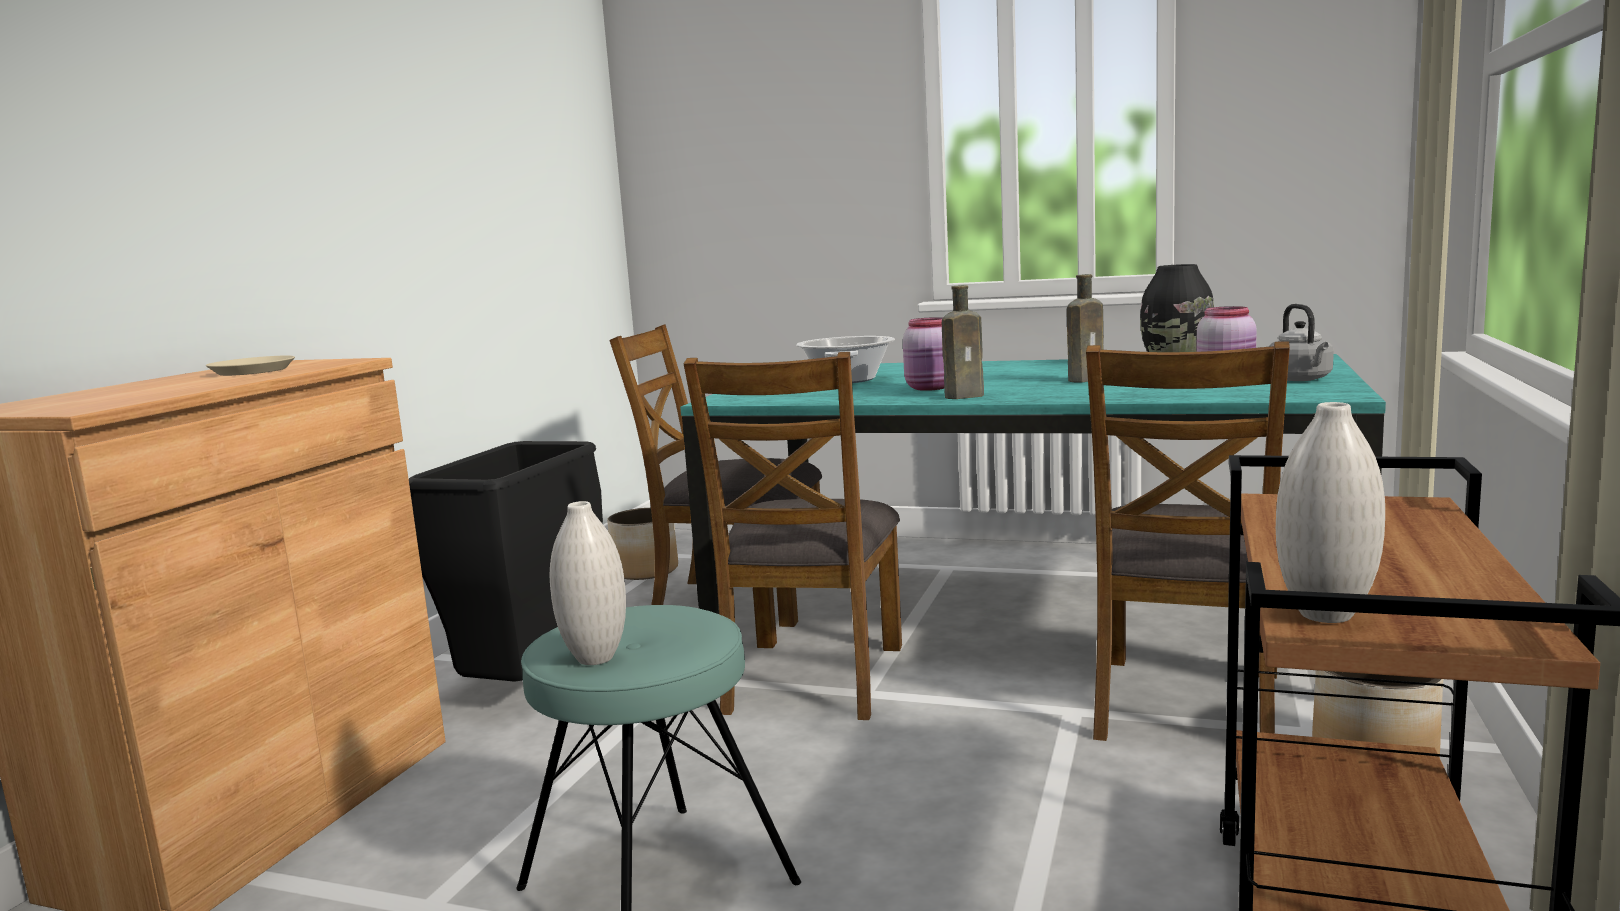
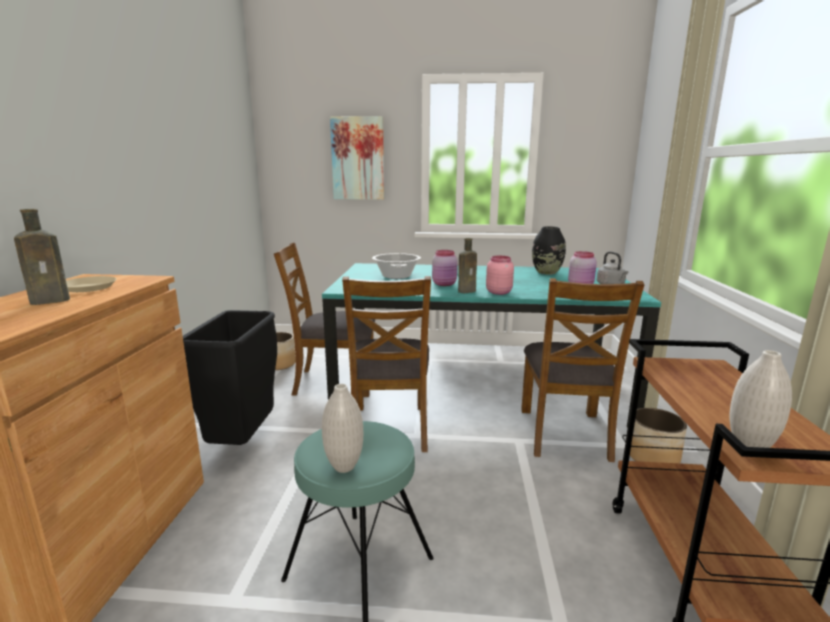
camera: 15 degrees left, 5 degrees up
(803, 162) = (358, 158): none -> picture
(1030, 396) = (498, 292): none -> pink jar
(1088, 379) = (515, 281): brown bottle -> brown bottle (53, 300)

